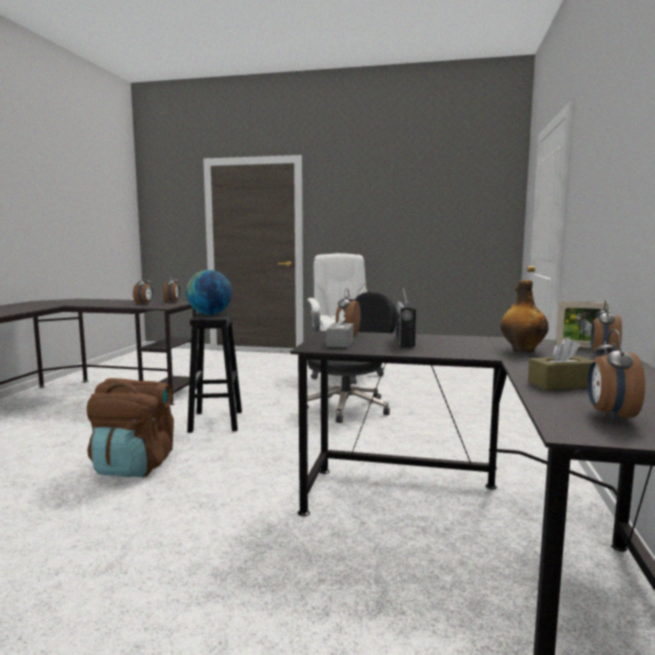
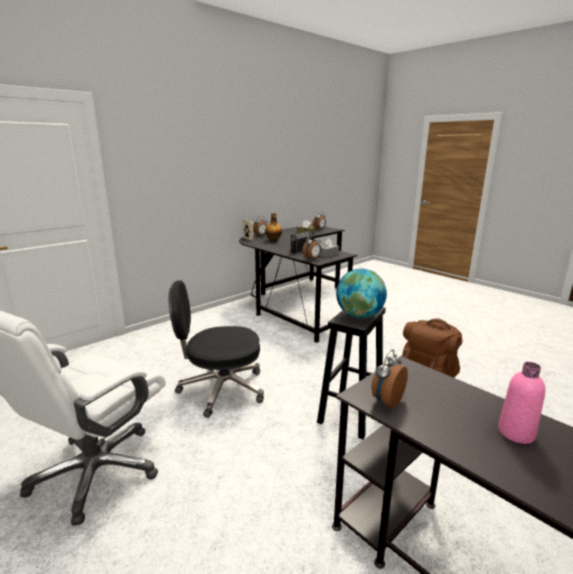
camera: 145 degrees left, 10 degrees up
(111, 303) = (516, 433): none -> pink bottle
(144, 304) = (441, 403): alarm clock -> none

